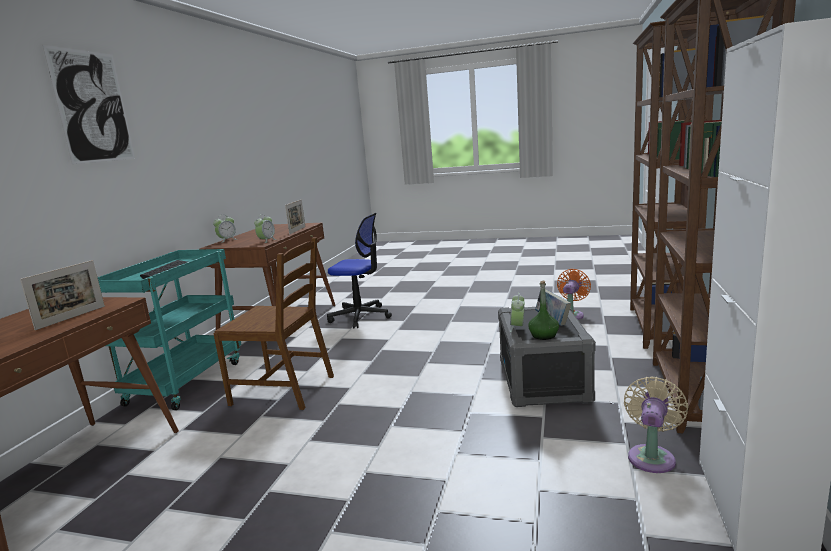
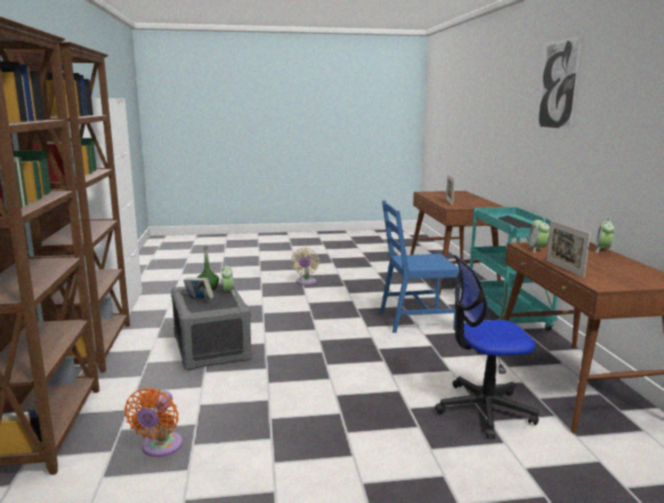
camera: 155 degrees right, 0 degrees up
(284, 389) = (416, 320): brown chair -> blue chair
(652, 456) = (153, 314): beige fan -> beige fan (306, 282)

